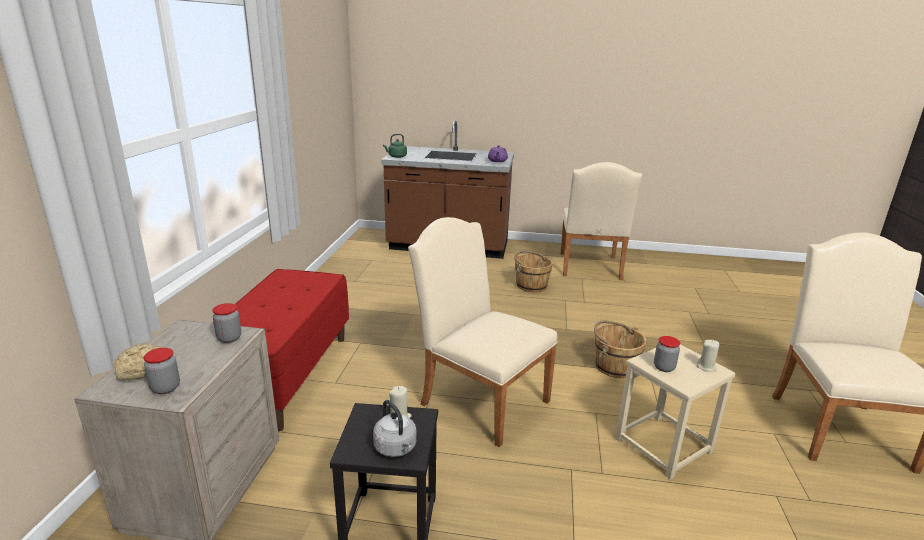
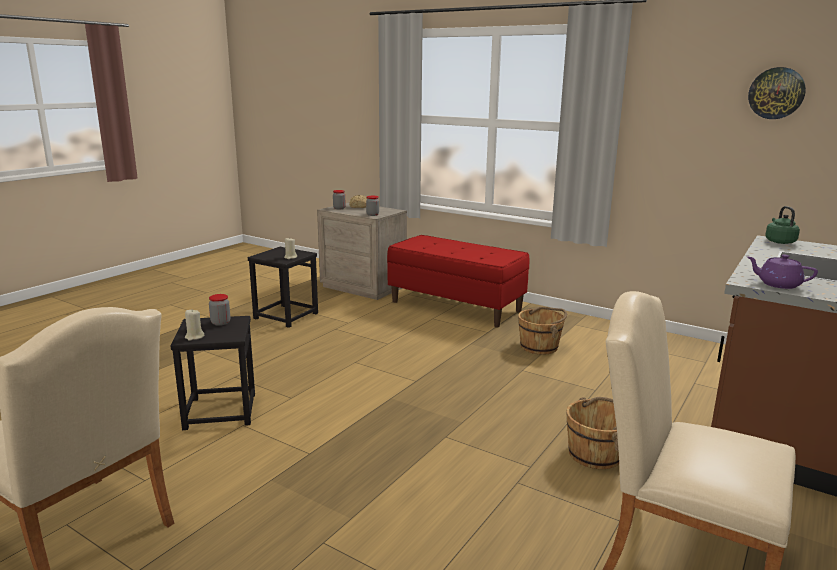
camera: 115 degrees right, 5 degrees down
(321, 61) = (776, 93): none -> wall clock
(396, 448) = (269, 254): grey kettle -> none
(478, 398) = (363, 357): beige chair -> none
(614, 366) = (342, 436): brown bucket -> brown bucket (540, 347)
(663, 446) = (219, 411): beige stool -> black stool

